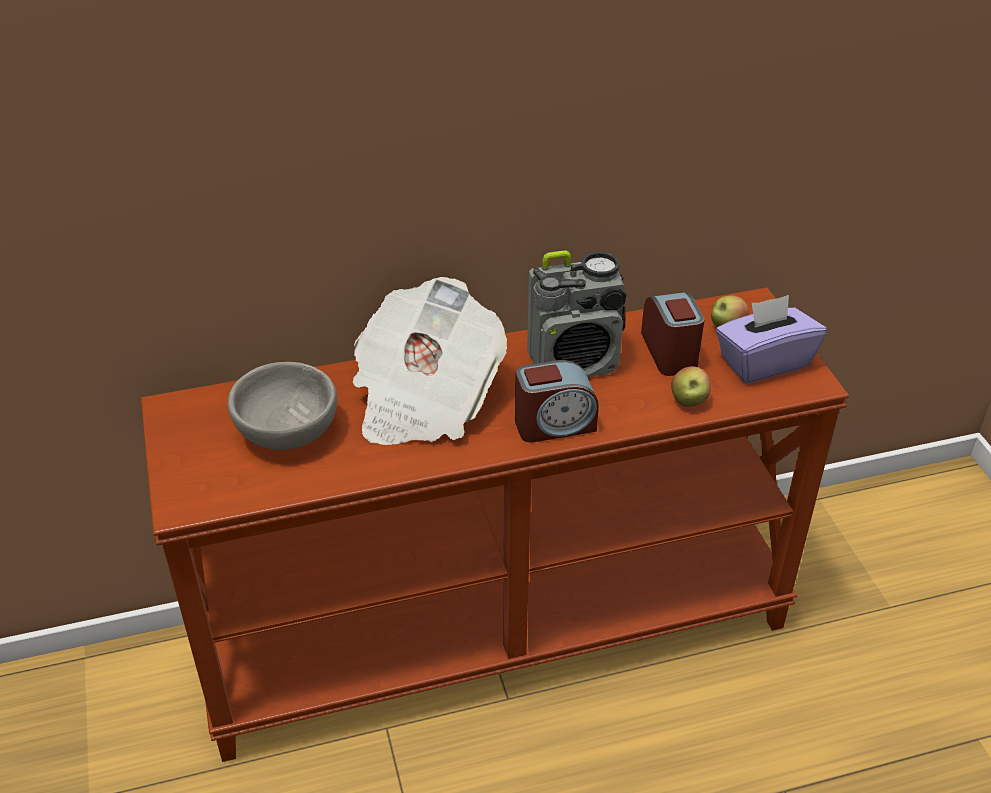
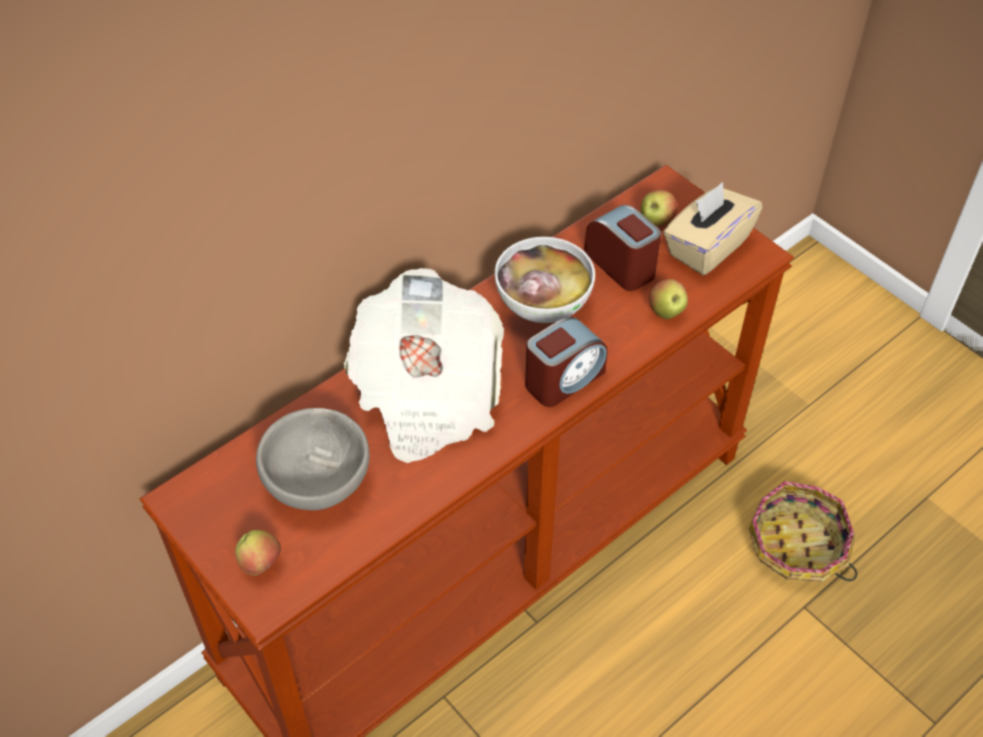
camera: 25 degrees left, 10 degrees up
(198, 476) = (261, 564): none -> apple
(575, 362) = (543, 305): radio -> bowl
(764, 362) = (707, 247): purple tissue box -> beige tissue box
(807, 732) = (797, 546): none -> basket

